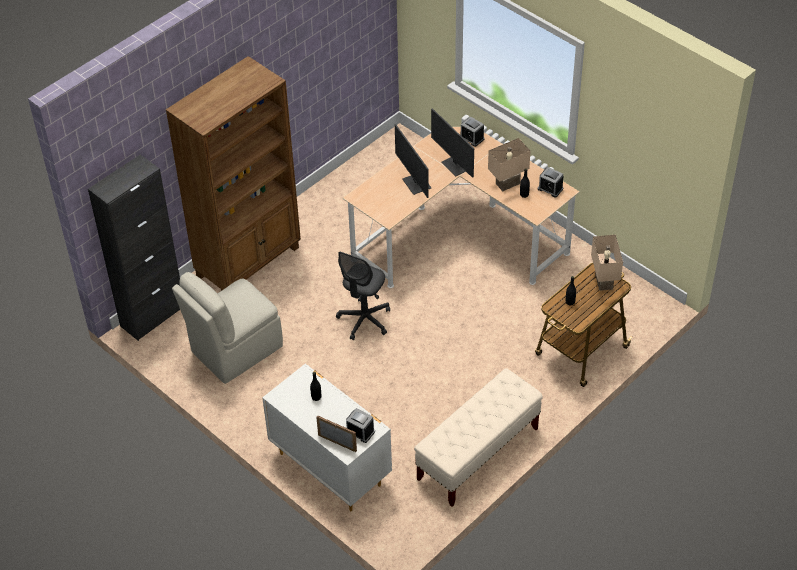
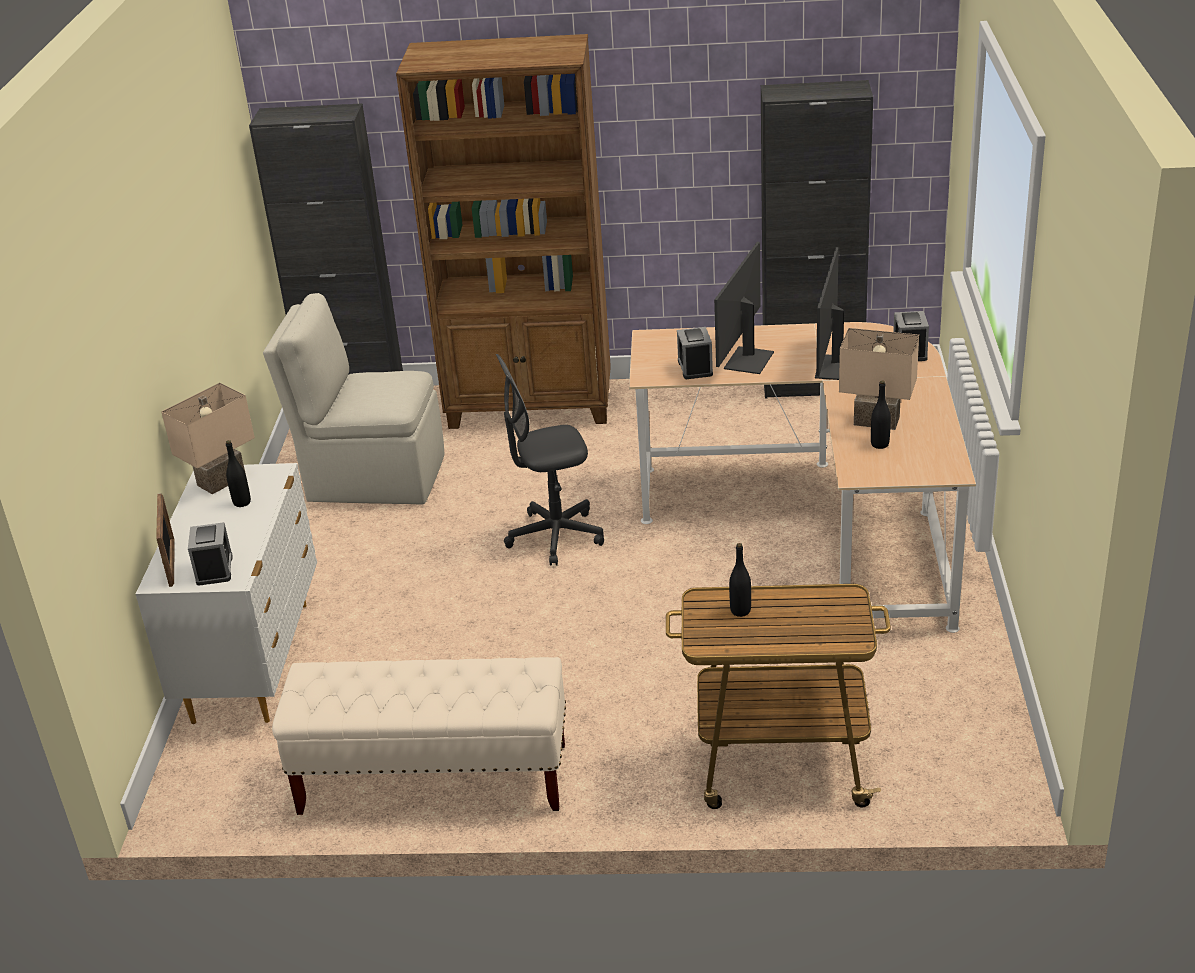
camera: 50 degrees right, 15 degrees down
(360, 166) = (812, 385): none -> black cabinet
(550, 189) = (932, 458): alarm clock -> alarm clock (695, 368)
(605, 282) = (838, 619): beige table lamp -> beige table lamp (222, 482)

